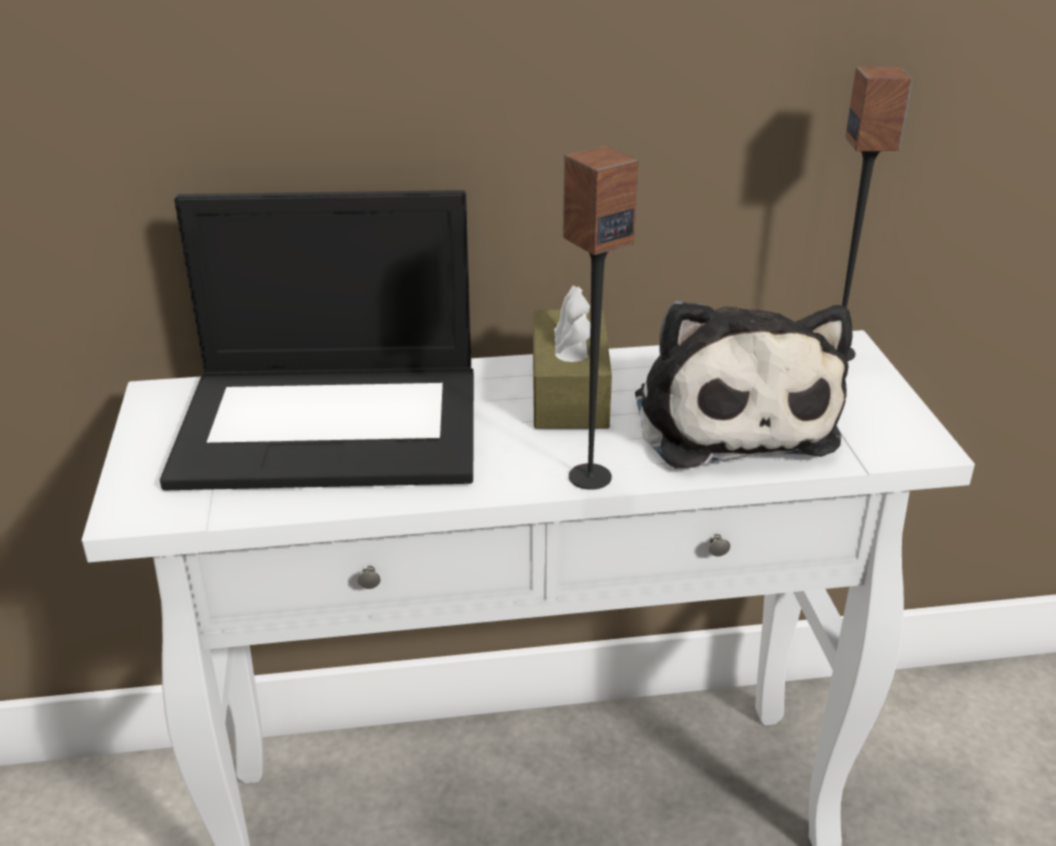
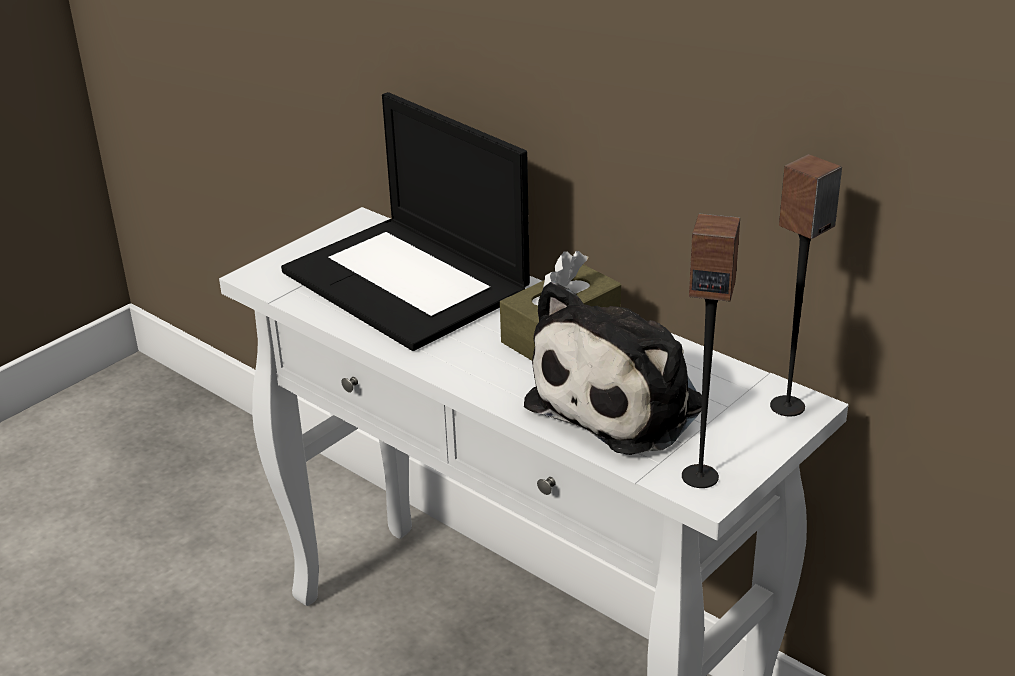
camera: 50 degrees right, 0 degrees up
(589, 476) = (477, 384): speaker -> speaker (700, 476)

